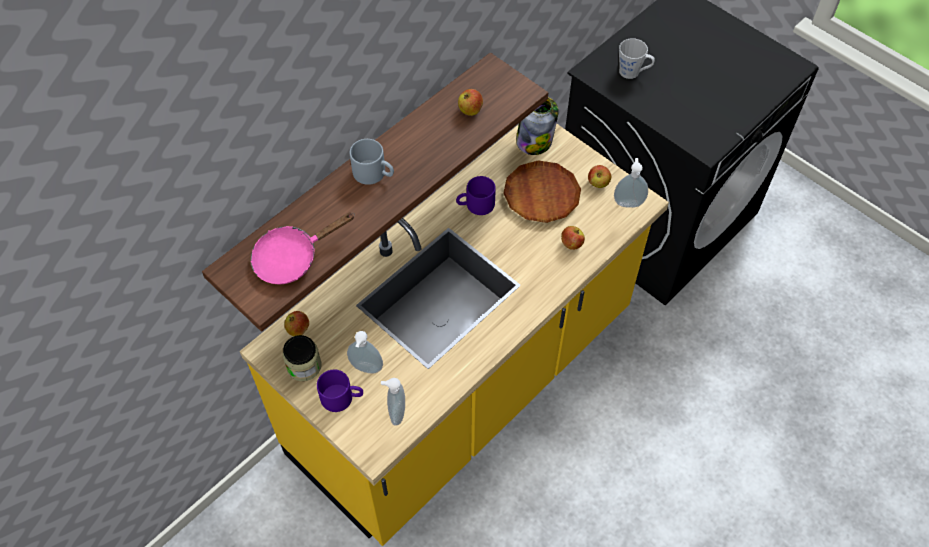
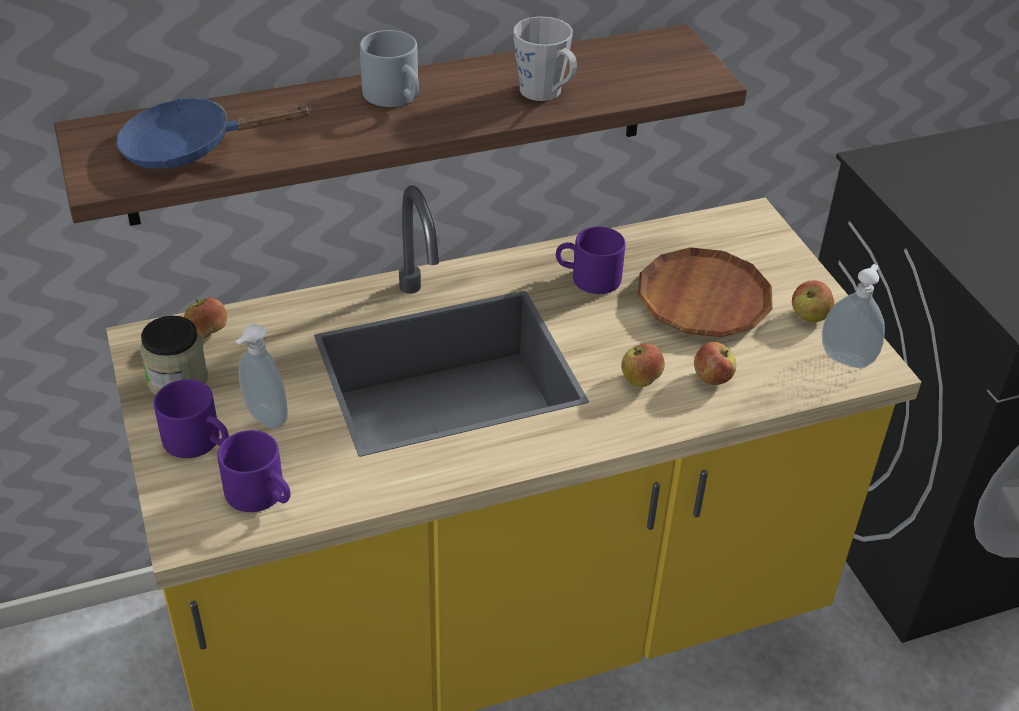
camera: 25 degrees right, 15 degrees down
(292, 258) = (190, 148): pink frying pan -> blue frying pan
(395, 413) = (262, 495): soap dispenser -> purple mug
(470, 110) = (603, 73): apple -> apple (640, 380)
(534, 140) = (737, 232): jar -> none
(633, 72) = (947, 184): grey mug -> grey mug (546, 93)

